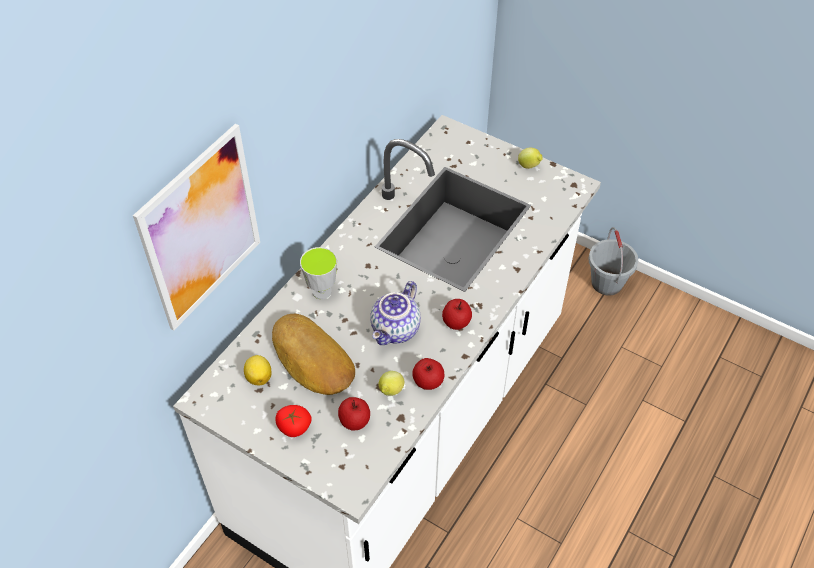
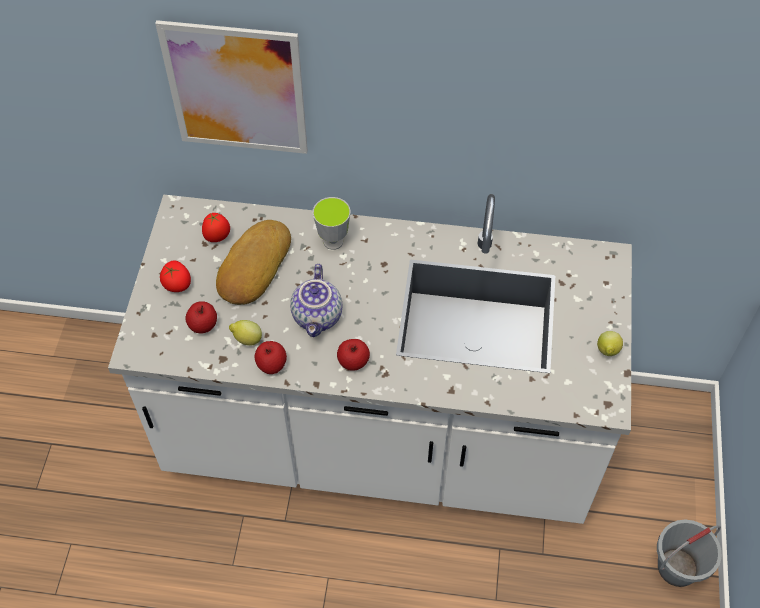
camera: 65 degrees right, 5 degrees up
(259, 377) = (217, 237): lemon -> tomato
(396, 330) = (318, 317): teapot -> teapot turned 90 degrees counterclockwise

